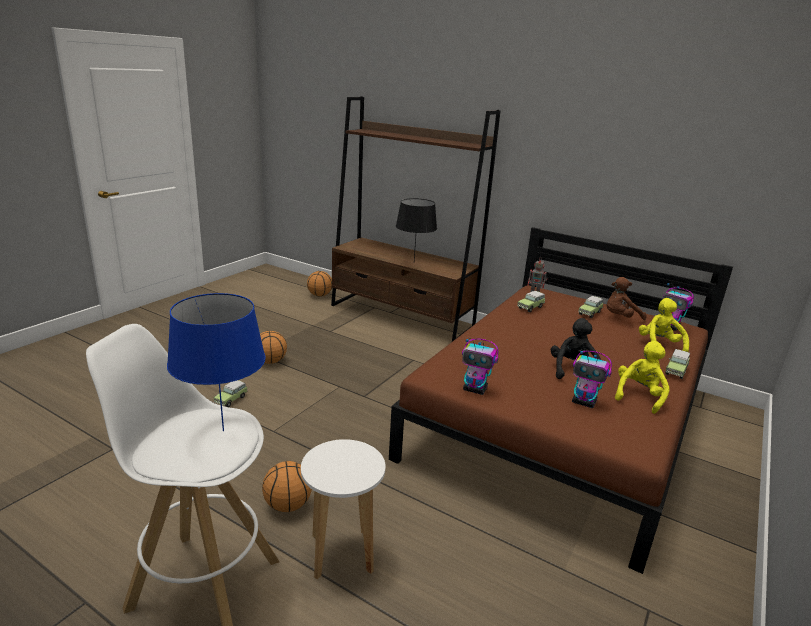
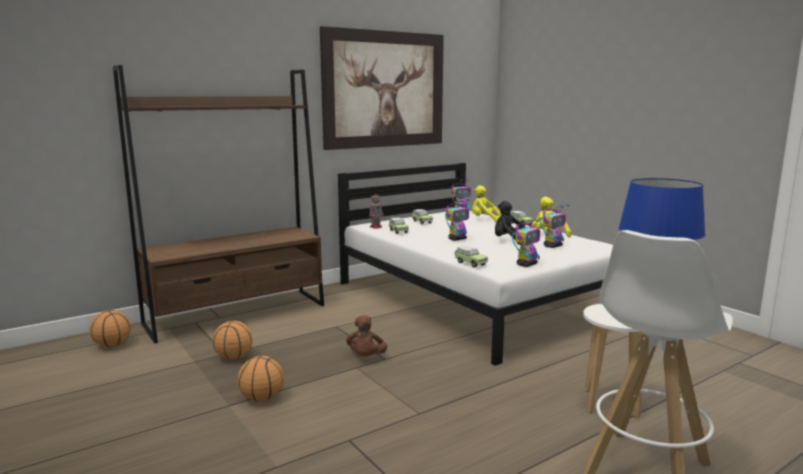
camera: 65 degrees left, 10 degrees down
(232, 399) = (333, 433): toy car -> toy car (470, 263)
(288, 505) = (546, 419): basketball -> basketball (234, 357)
(414, 263) = (256, 241): black table lamp -> none
(537, 339) = (457, 239): none -> toy robot
(561, 422) = (474, 299): brown bed -> white bed
(619, 143) = (384, 89): none -> picture
(620, 317) = (436, 218): brown plush toy -> brown plush toy (366, 357)

